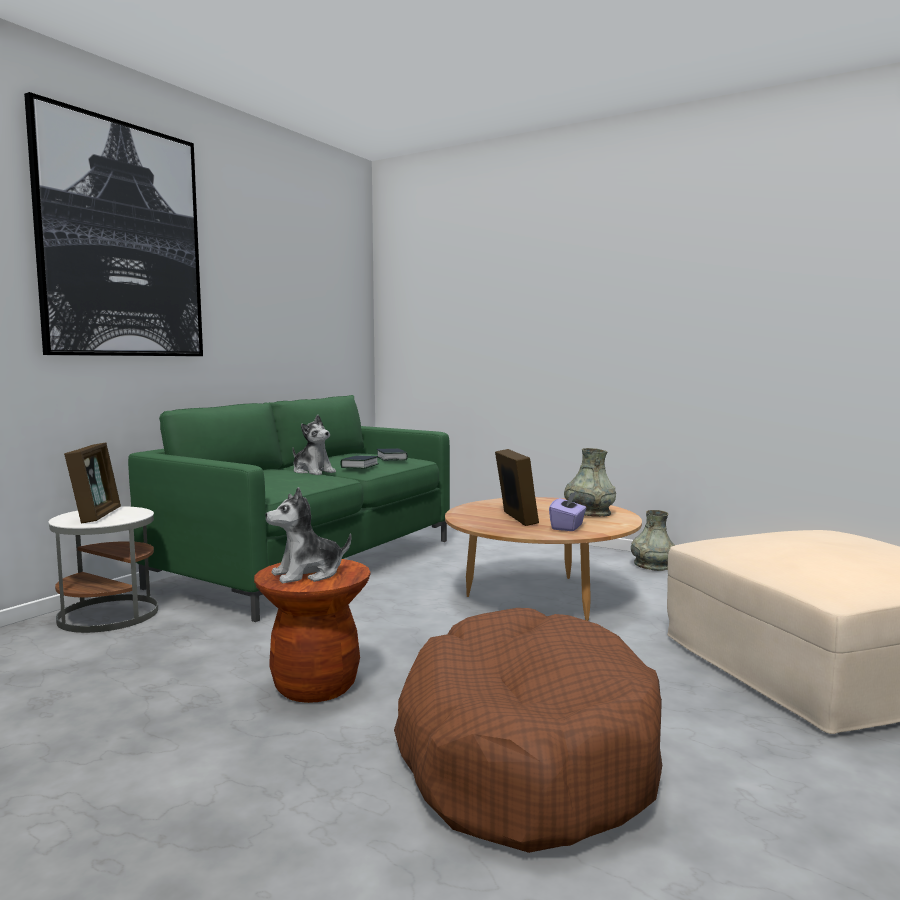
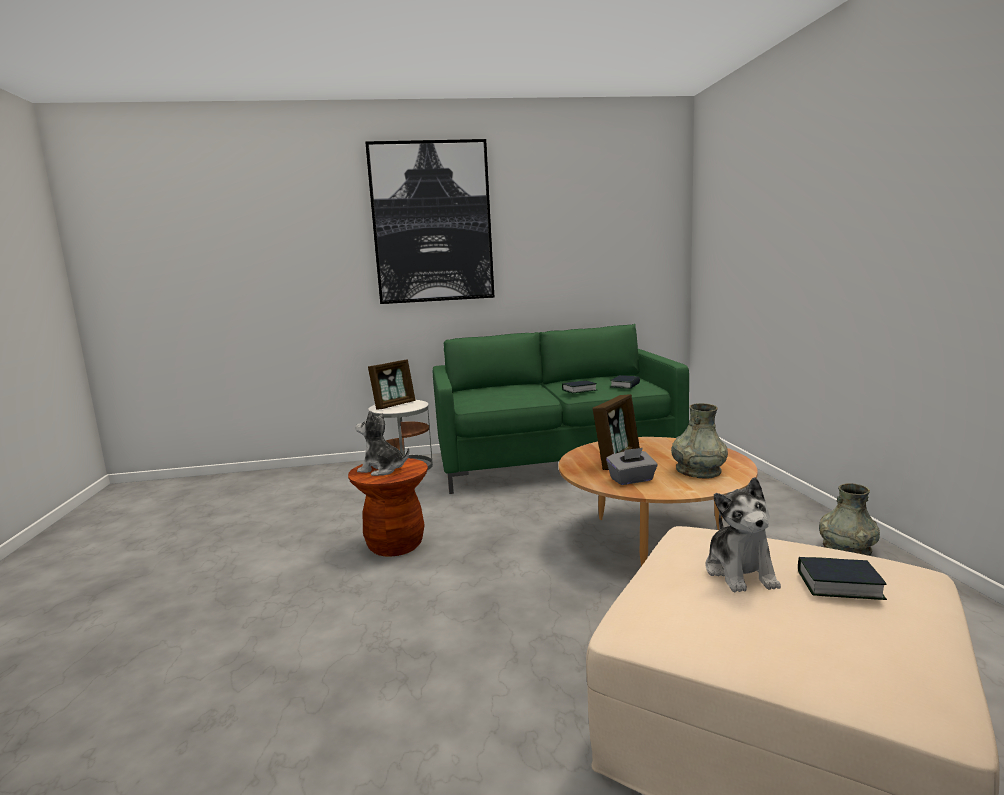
camera: 50 degrees right, 5 degrees up
(313, 472) = (544, 391): plush toy -> plush toy (740, 572)
(525, 752) = (392, 638): brown dog bed -> none
(568, 527) = (632, 480): purple tissue box -> grey tissue box
(845, 539) = (839, 585): none -> book

